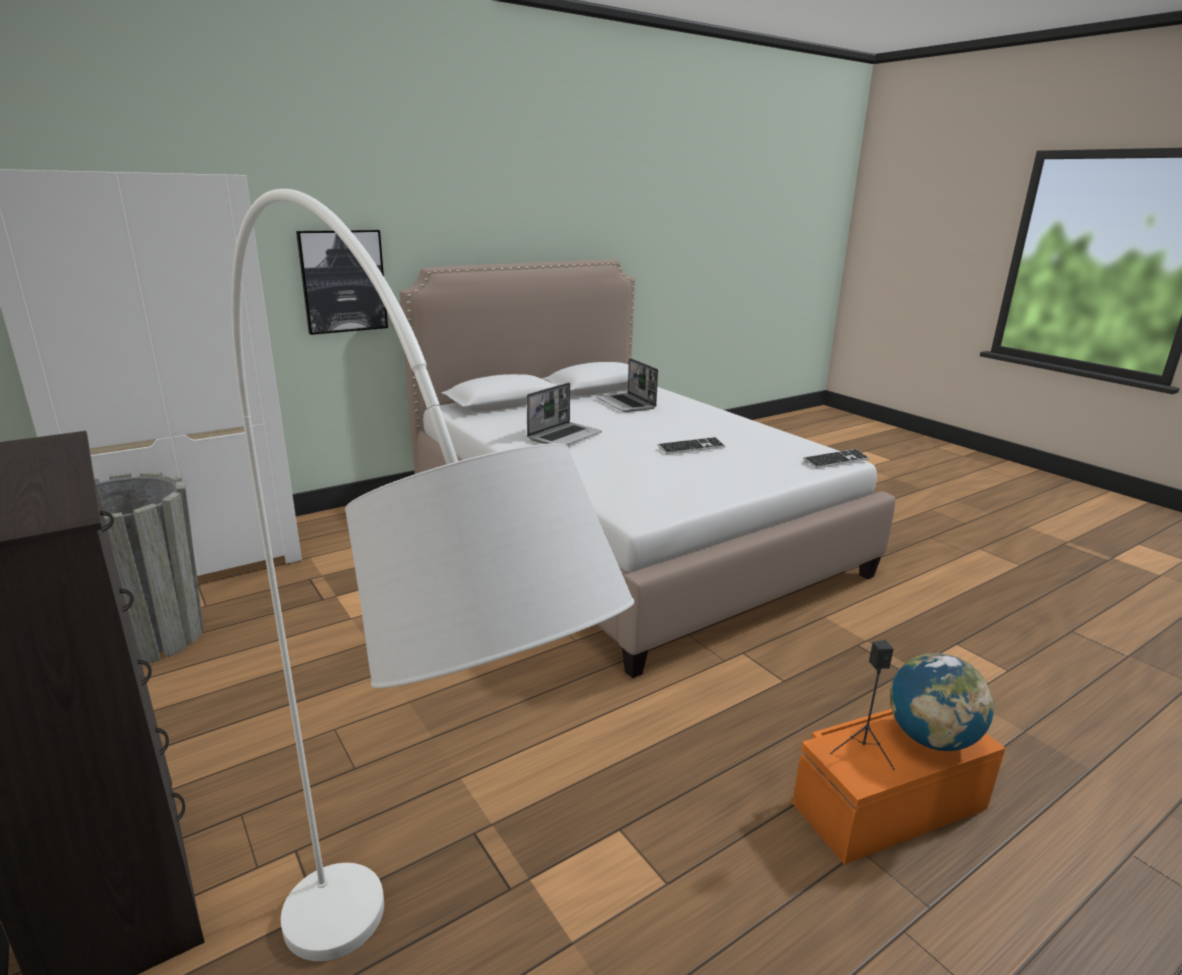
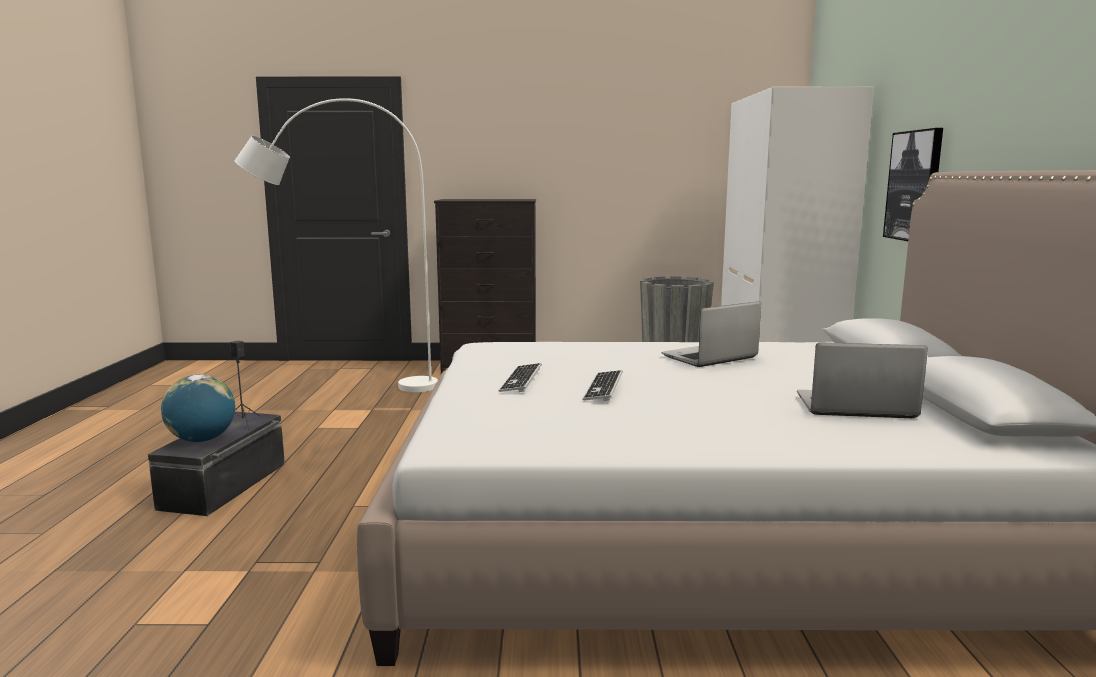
camera: 125 degrees right, 10 degrees down
(564, 436) = (709, 357): laptop -> laptop turned 75 degrees clockwise
(836, 460) = (444, 435): keyboard -> keyboard (521, 380)
(887, 804) = (226, 485): orange storage box -> black storage box

